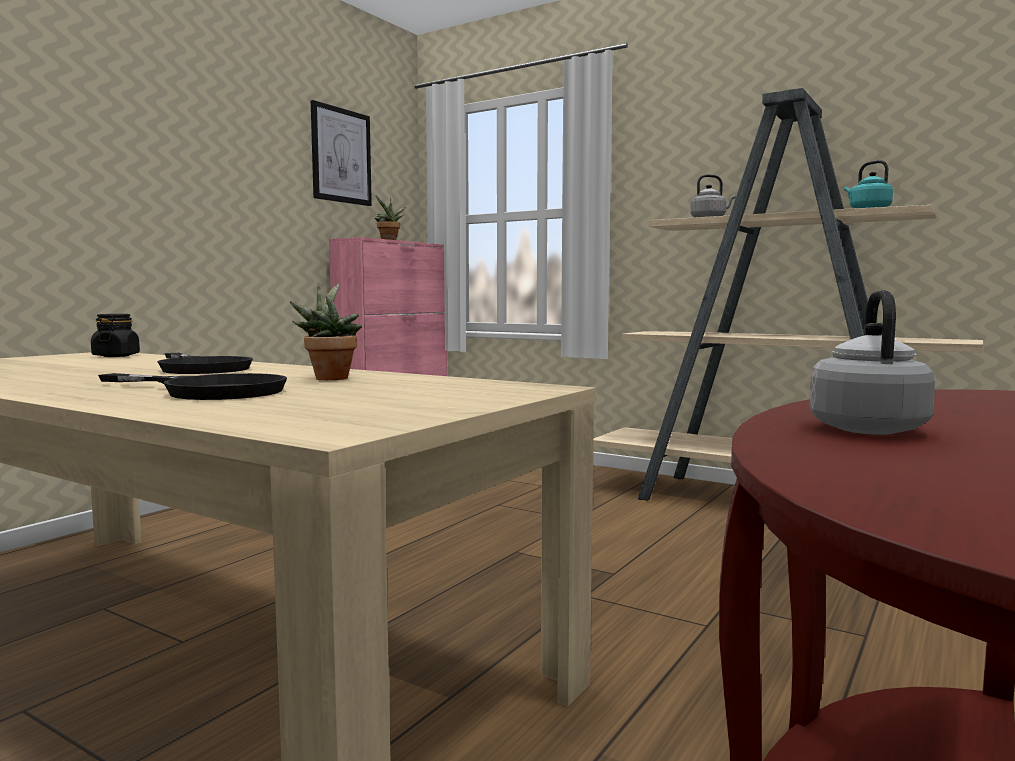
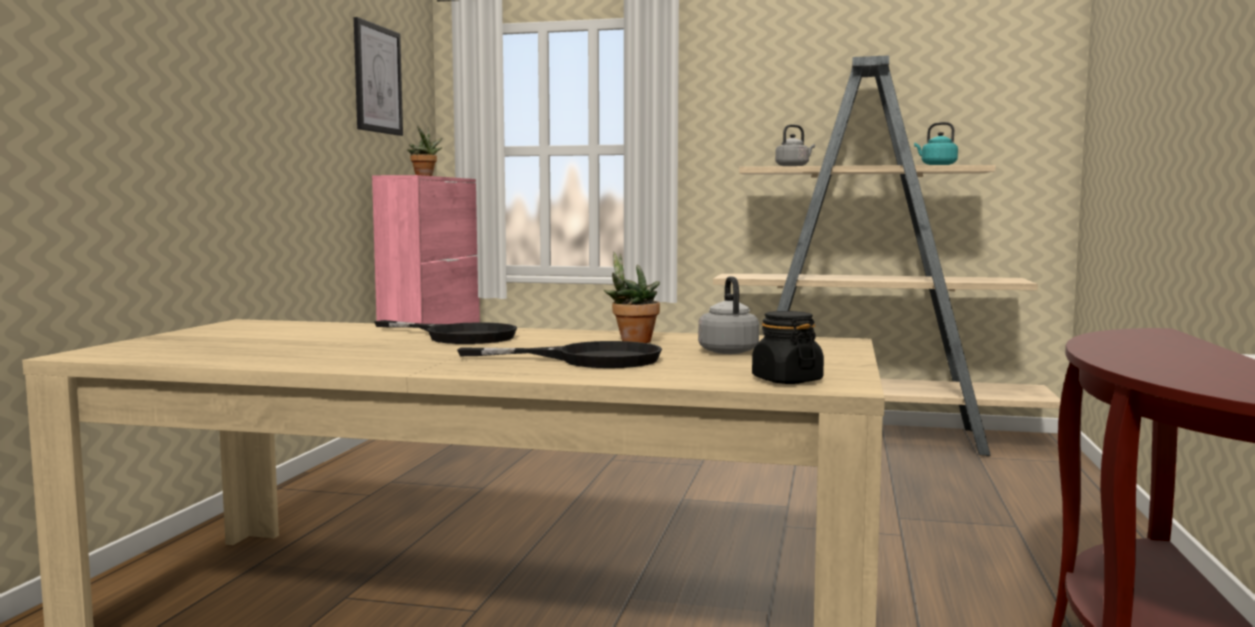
camera: 20 degrees left, 0 degrees up
(116, 356) = (285, 326): black jar -> black jar (786, 380)
(866, 428) = (1158, 360): grey kettle -> grey kettle (727, 351)

